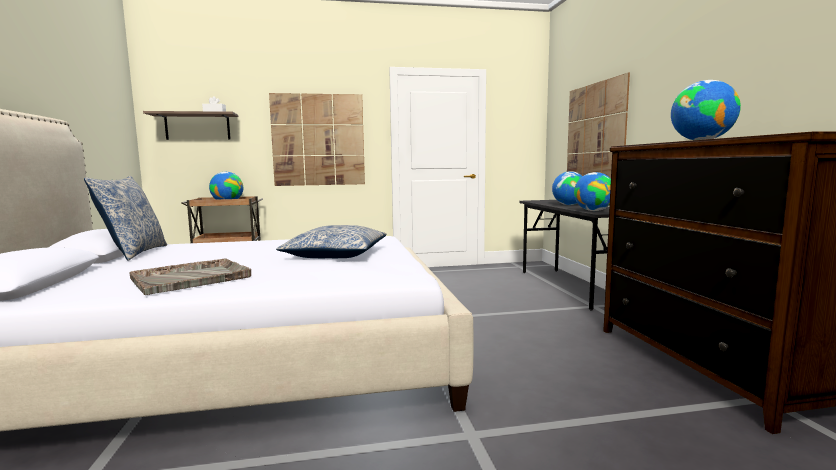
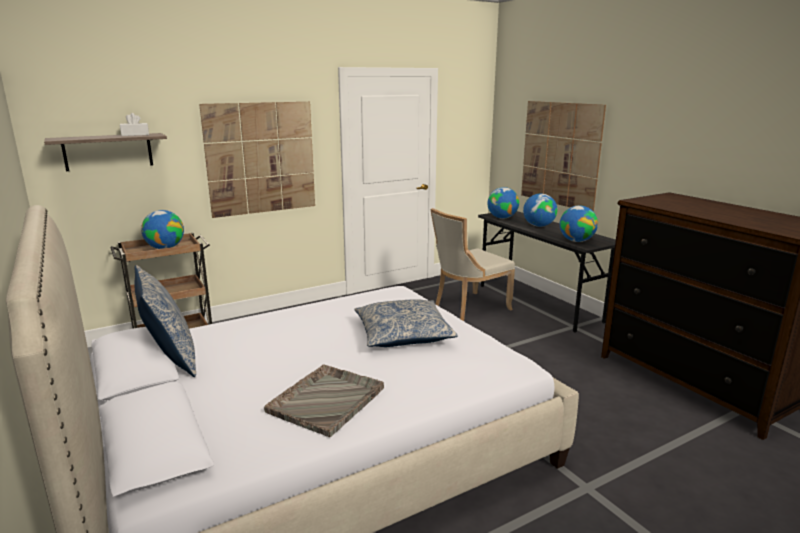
camera: 20 degrees left, 10 degrees up
(494, 285) = (468, 308): none -> beige chair
(701, 140) = (709, 214): globe -> globe (502, 218)

